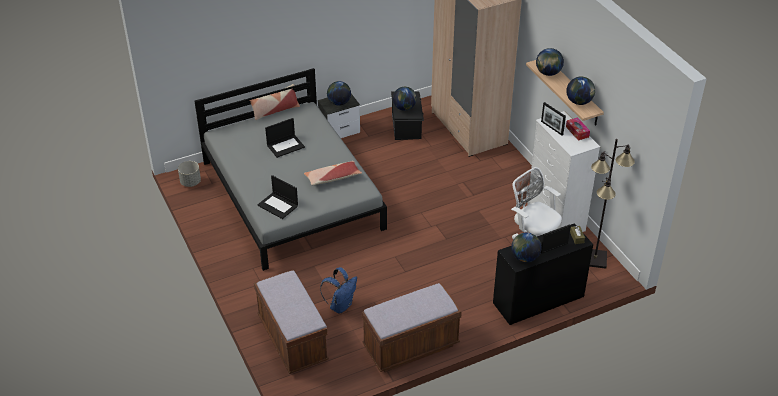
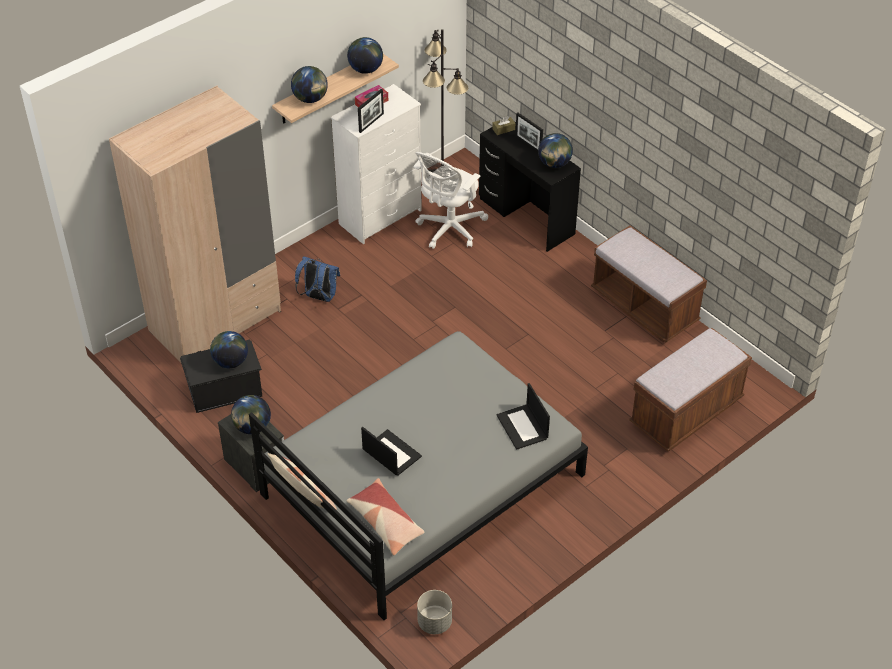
camera: 105 degrees left, 5 degrees up
(278, 205) = (523, 427): laptop -> laptop turned 135 degrees clockwise
(333, 178) = (443, 384): pillow -> pillow (386, 522)
(340, 305) = (611, 381): blue backpack -> blue backpack (319, 297)

